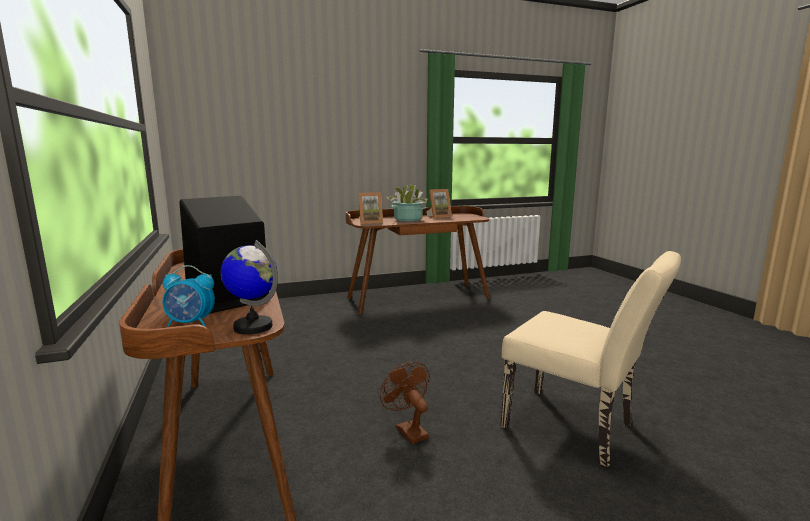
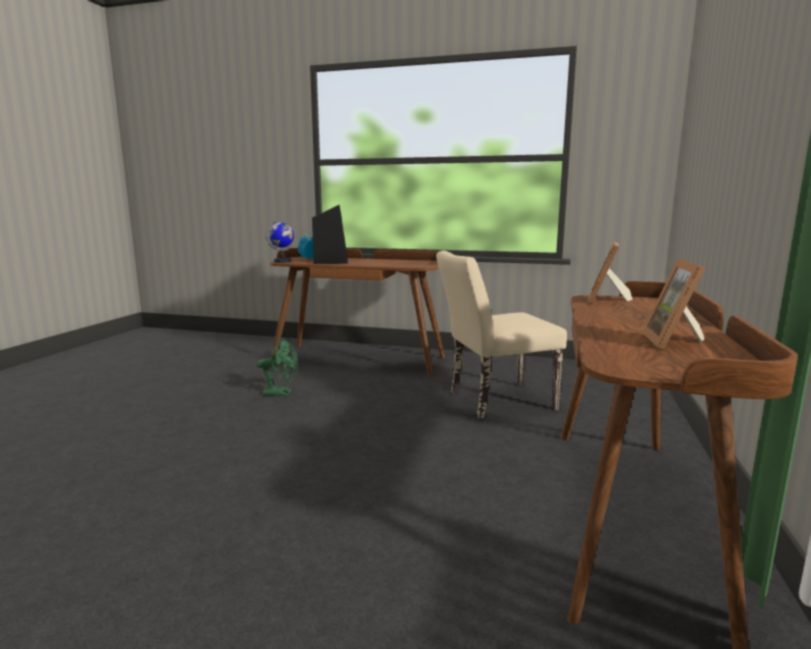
camera: 125 degrees right, 0 degrees up
(408, 219) = (636, 319): potted plant -> none
(408, 430) = (281, 393): brown fan -> green fan
(577, 429) = (156, 443): beige chair -> beige chair (493, 401)

